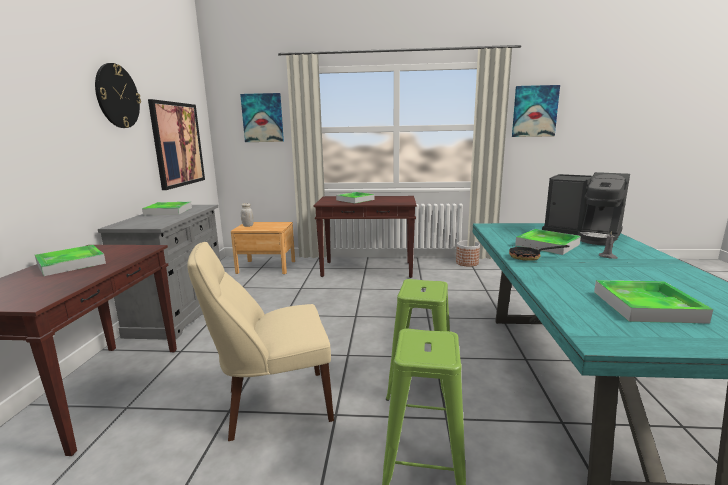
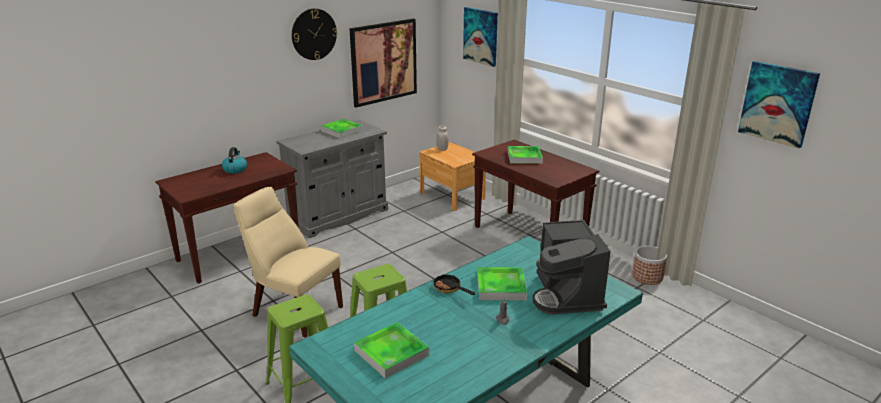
camera: 45 degrees right, 10 degrees up
(71, 263) = (235, 169): tray -> kettle

